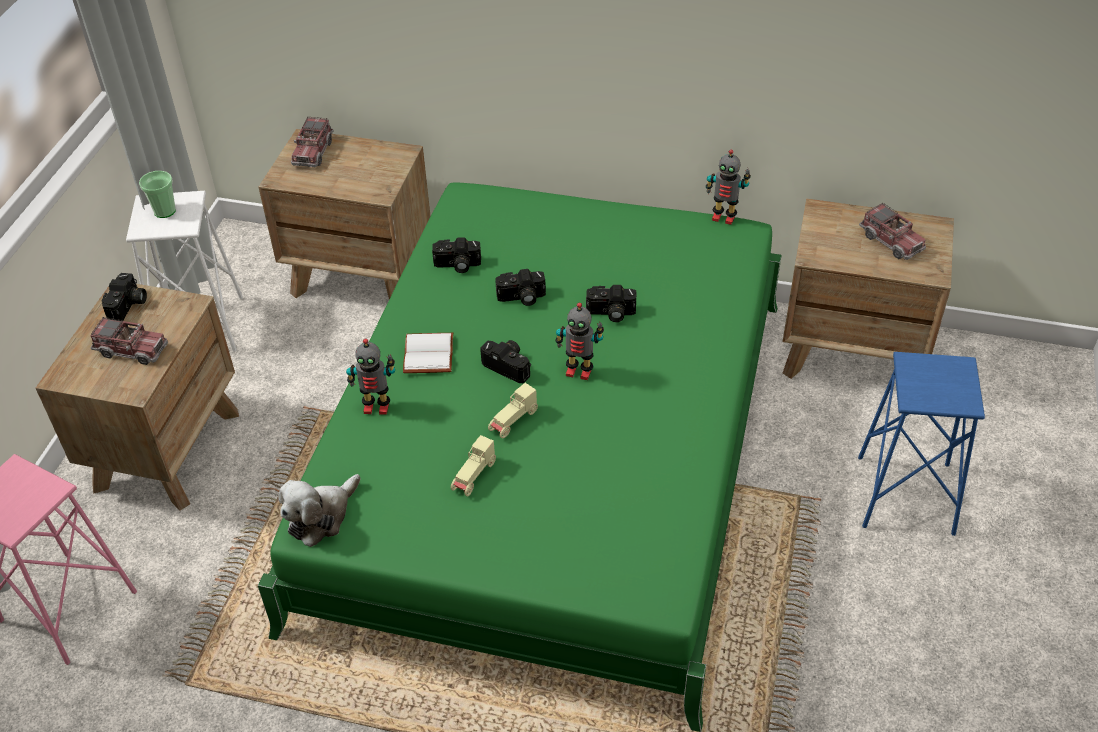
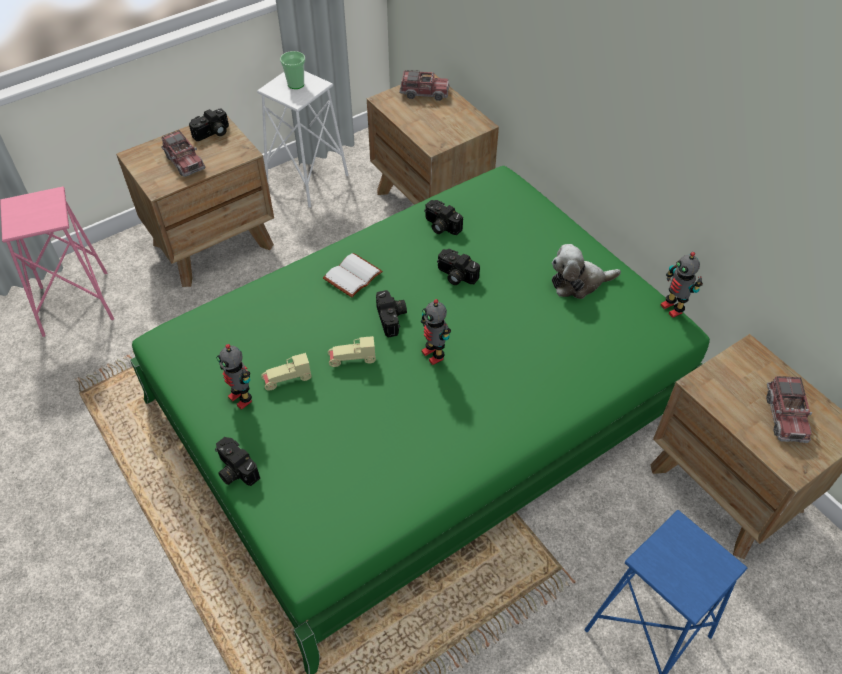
camera: 40 degrees right, 5 degrees up
(313, 152) = (424, 93): toy truck -> toy truck turned 135 degrees counterclockwise
(321, 516) = (177, 339): plush toy -> plush toy (579, 282)
(376, 406) = (285, 290): toy robot -> toy robot (241, 398)
(610, 313) = (503, 327): camera -> camera (234, 470)

